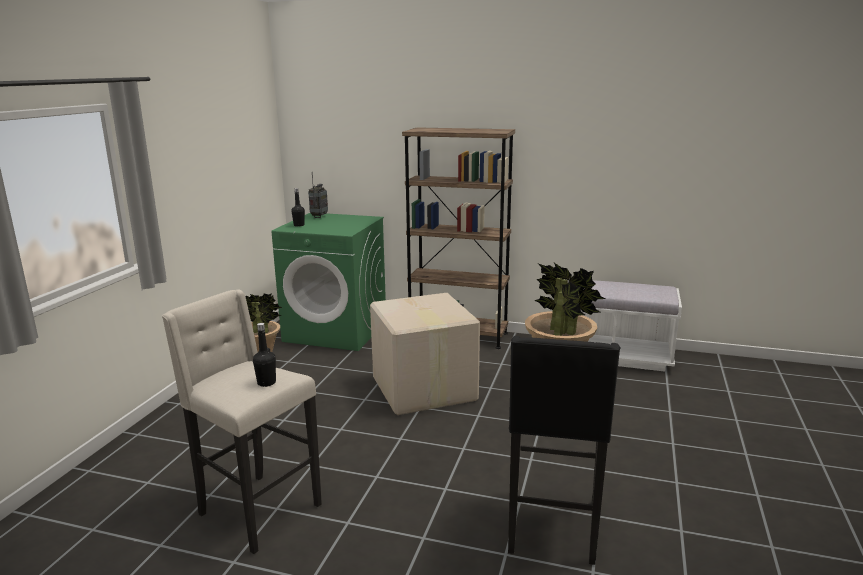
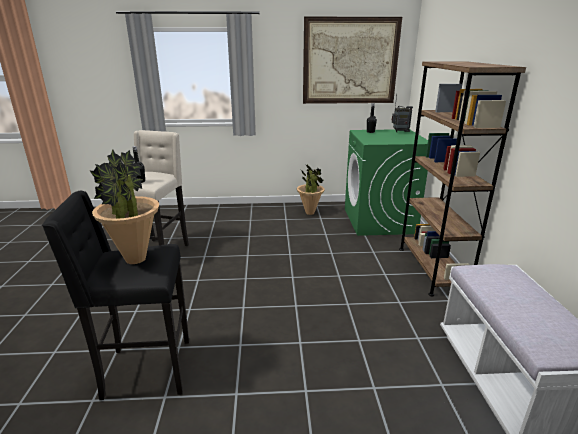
camera: 70 degrees right, 5 degrees up
(233, 139) = (350, 61): none -> picture
(423, 390) = (319, 273): cardboard box -> none

